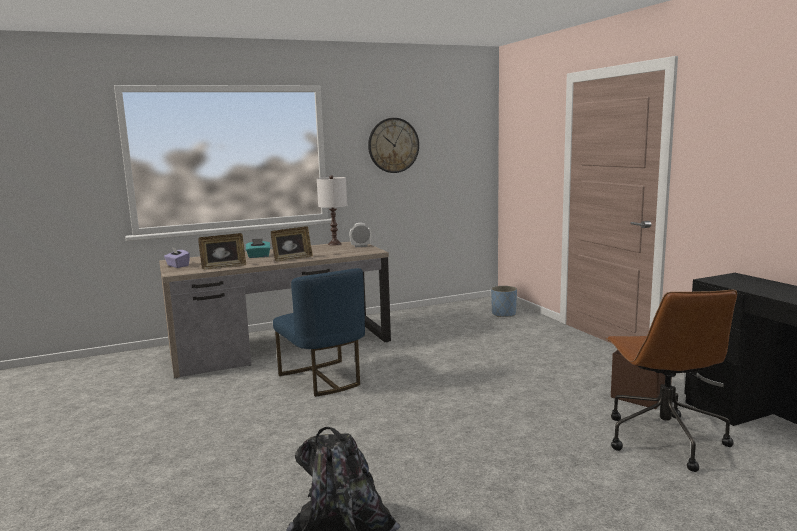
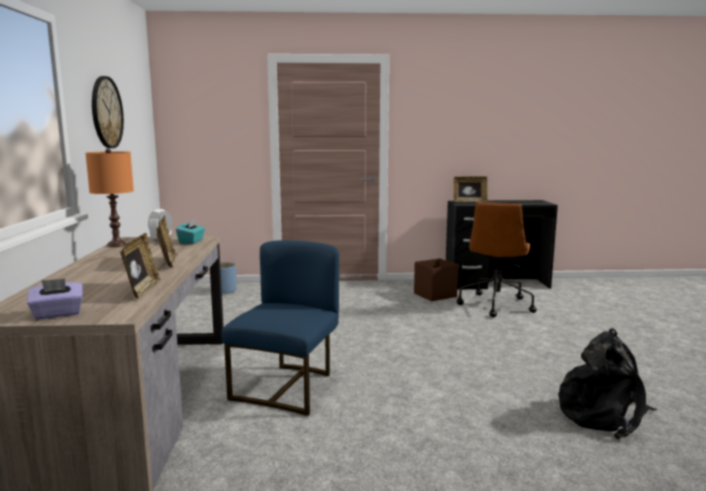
camera: 70 degrees left, 0 degrees up
(258, 256) = (107, 274): turquoise tissue box -> turquoise tissue box (191, 241)
(323, 379) = (287, 388): blue chair -> blue chair turned 60 degrees counterclockwise
(335, 244) = (116, 245): white table lamp -> orange table lamp
(662, 438) = (496, 305): brown office chair -> brown office chair turned 90 degrees clockwise
(748, 280) = (469, 202): none -> picture frame

